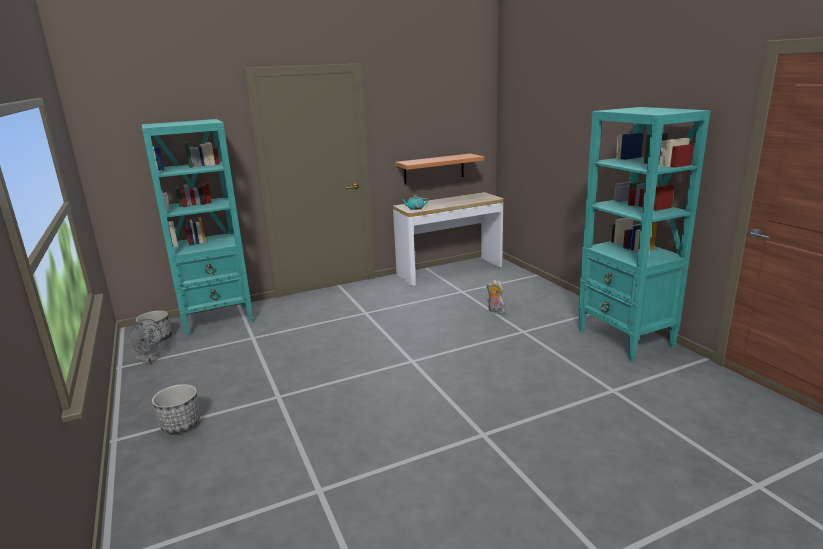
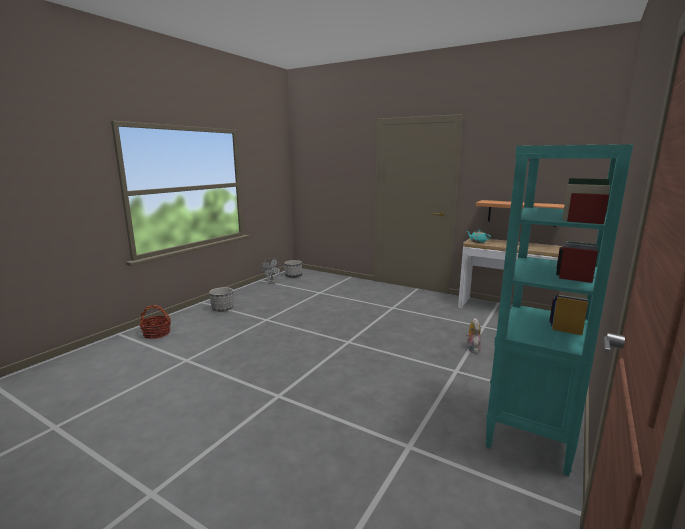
camera: 55 degrees right, 5 degrees down
(178, 510) = (157, 333): none -> basket
(217, 319) = (328, 279): turquoise bookcase -> none

